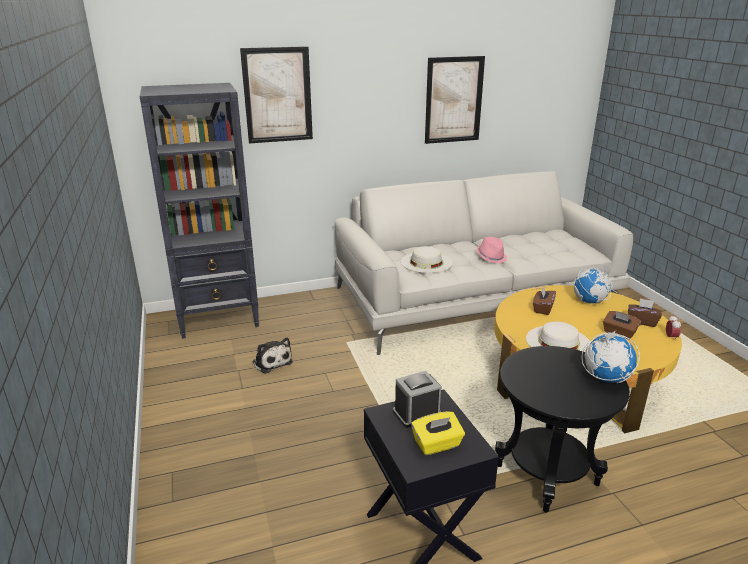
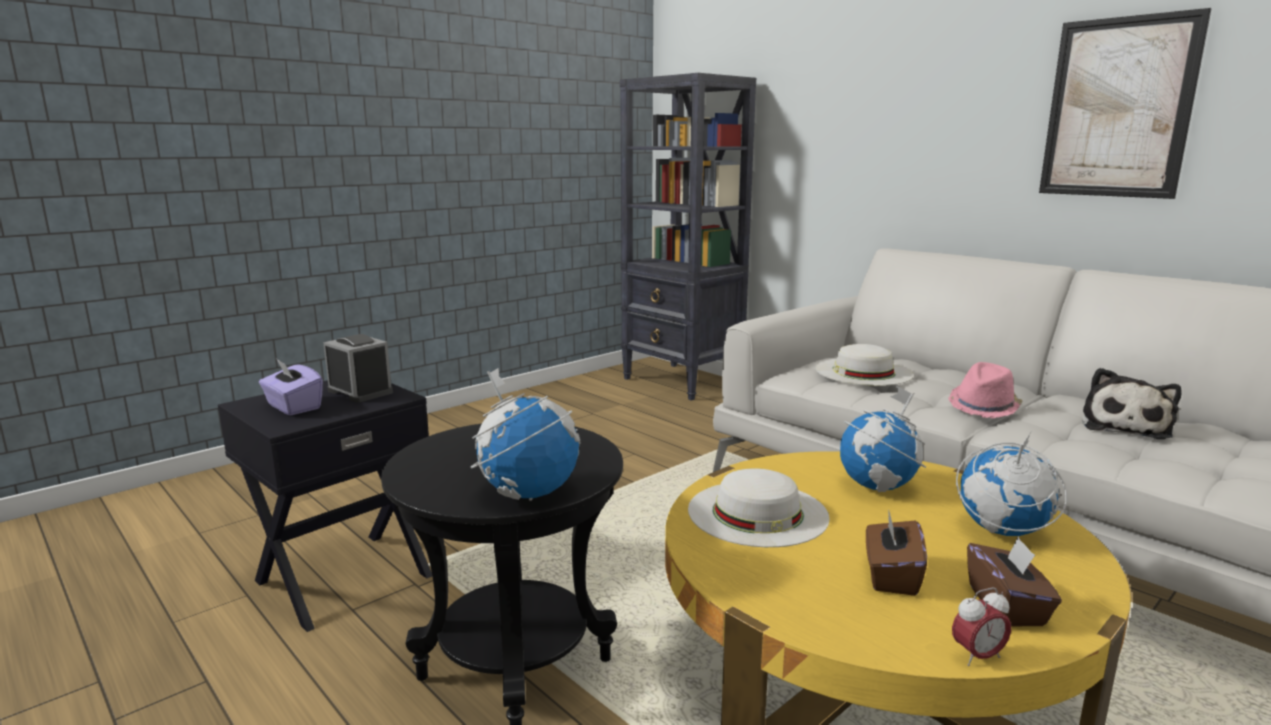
camera: 65 degrees right, 10 degrees down
(271, 361) = (626, 423): plush toy -> plush toy (1125, 426)
(277, 95) = (811, 96): picture -> none
(437, 444) = (293, 407): yellow tissue box -> purple tissue box
(542, 309) = (878, 487): brown tissue box -> globe

